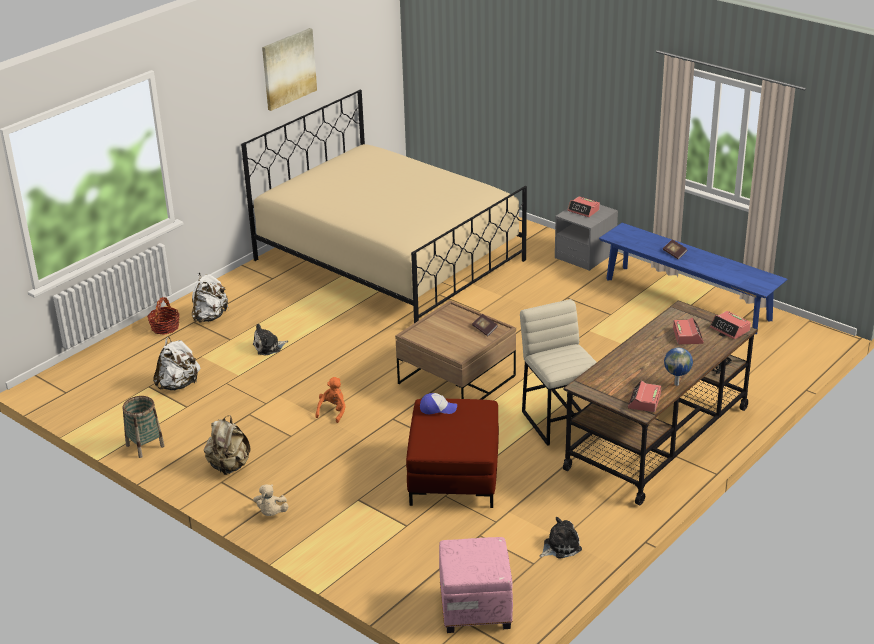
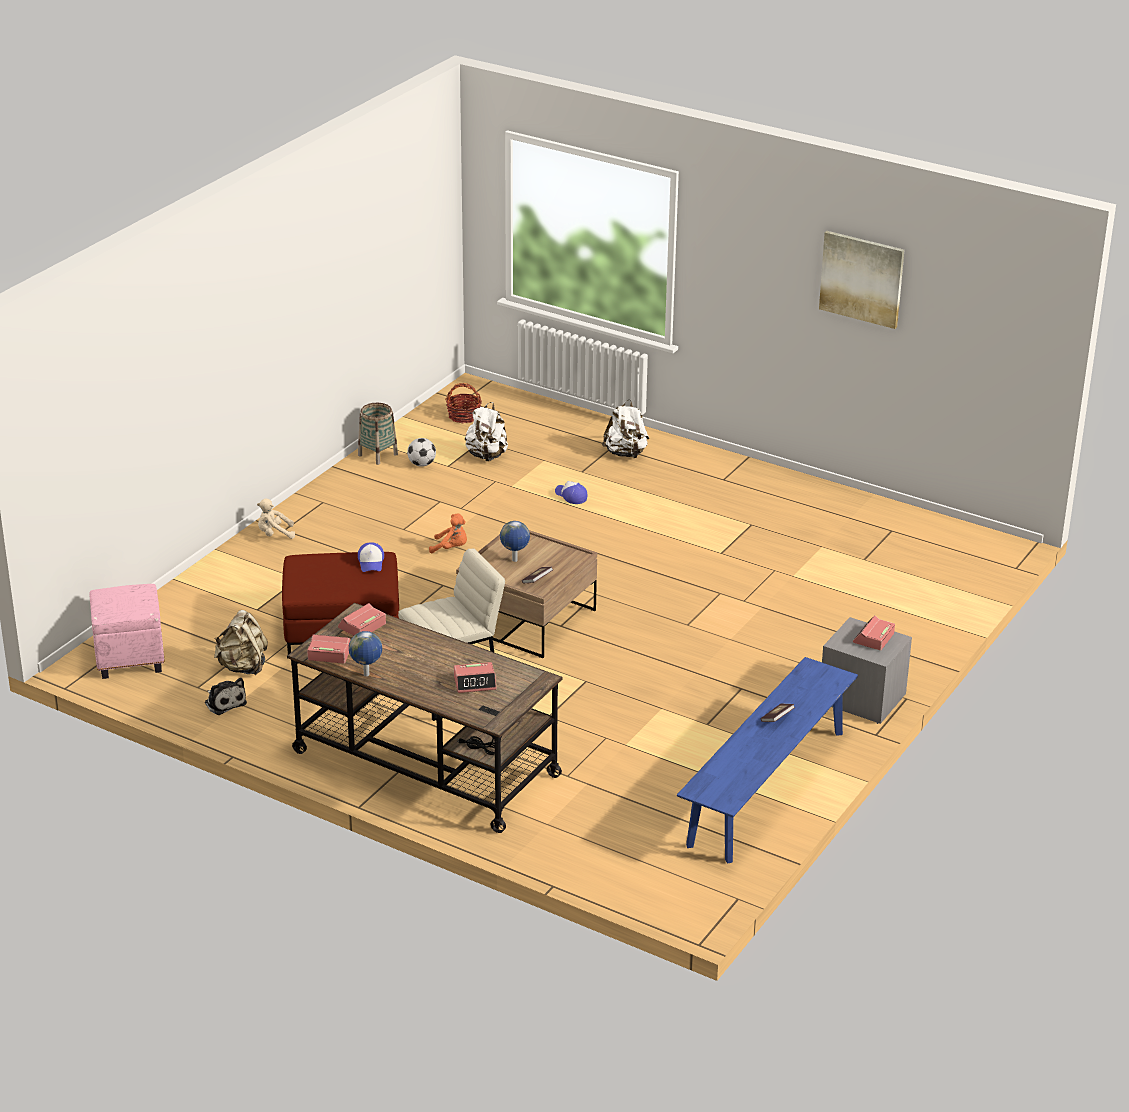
camera: 80 degrees right, 0 degrees up
(165, 327) = (597, 432): basket -> basket (464, 416)
(176, 421) = (422, 464): none -> football
(229, 466) = (348, 503): beige backpack -> beige backpack (243, 667)
(269, 347) = (571, 496): plush toy -> cap
(388, 260) = (796, 550): beige bed -> none
(452, 338) = (515, 560): none -> globe
(730, 329) = (495, 714): alarm clock -> alarm clock (362, 626)

